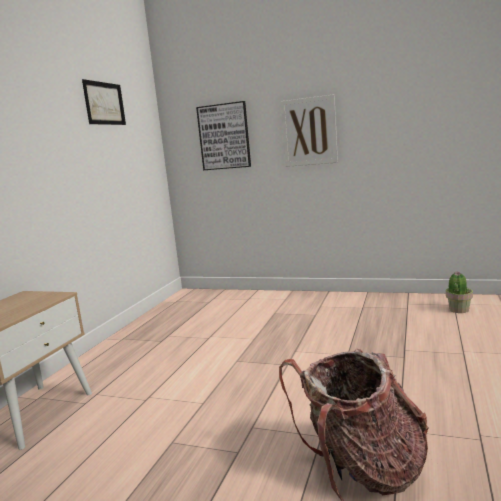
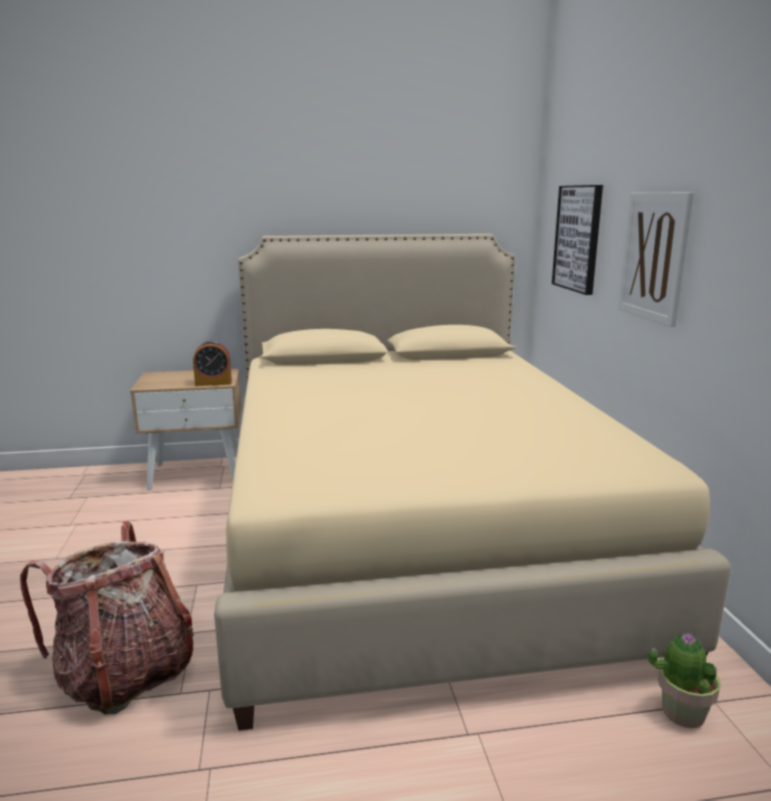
camera: 60 degrees right, 5 degrees up
(51, 299) = (213, 383): none -> alarm clock
(104, 103) = (414, 180): picture -> none
(265, 336) = (413, 535): none -> beige bed

